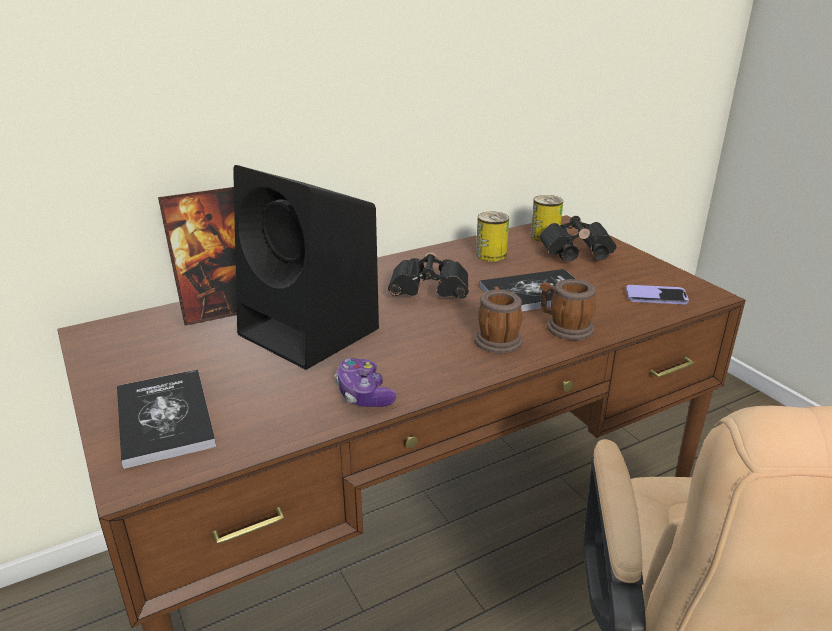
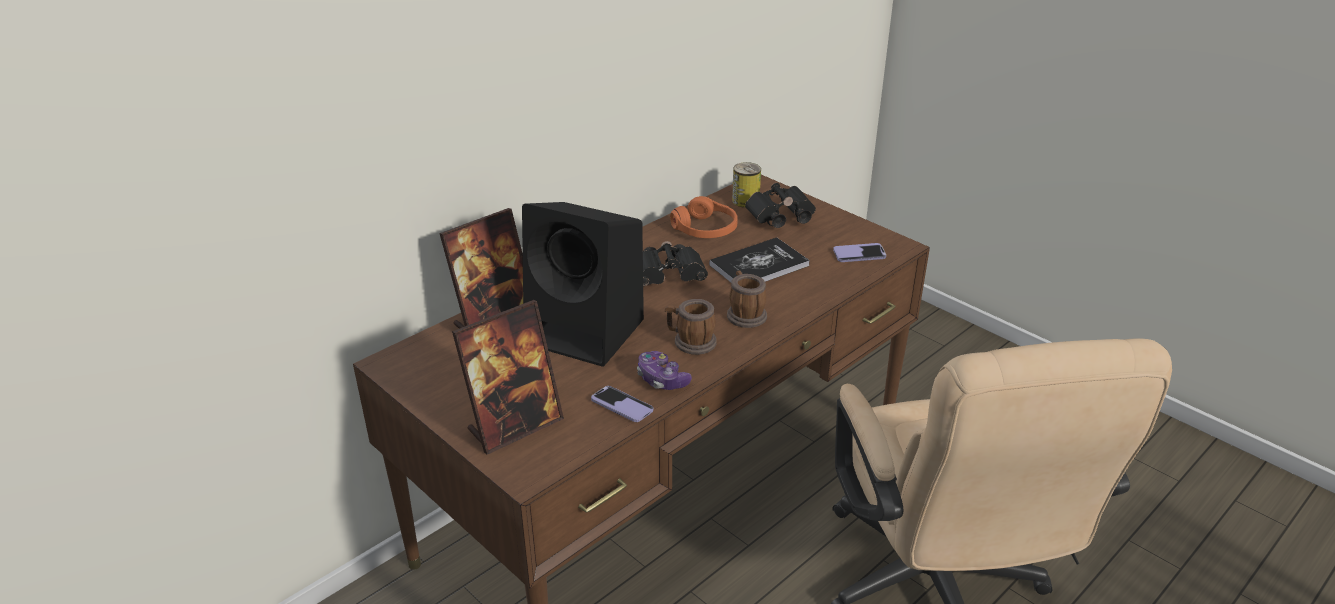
camera: 15 degrees left, 5 degrees up
(164, 418) = (515, 426): book -> picture frame
(300, 416) = (622, 405): none -> phone
(491, 255) = (705, 229): can -> orange headphones
(564, 327) = (794, 295): mug -> mug (690, 342)

